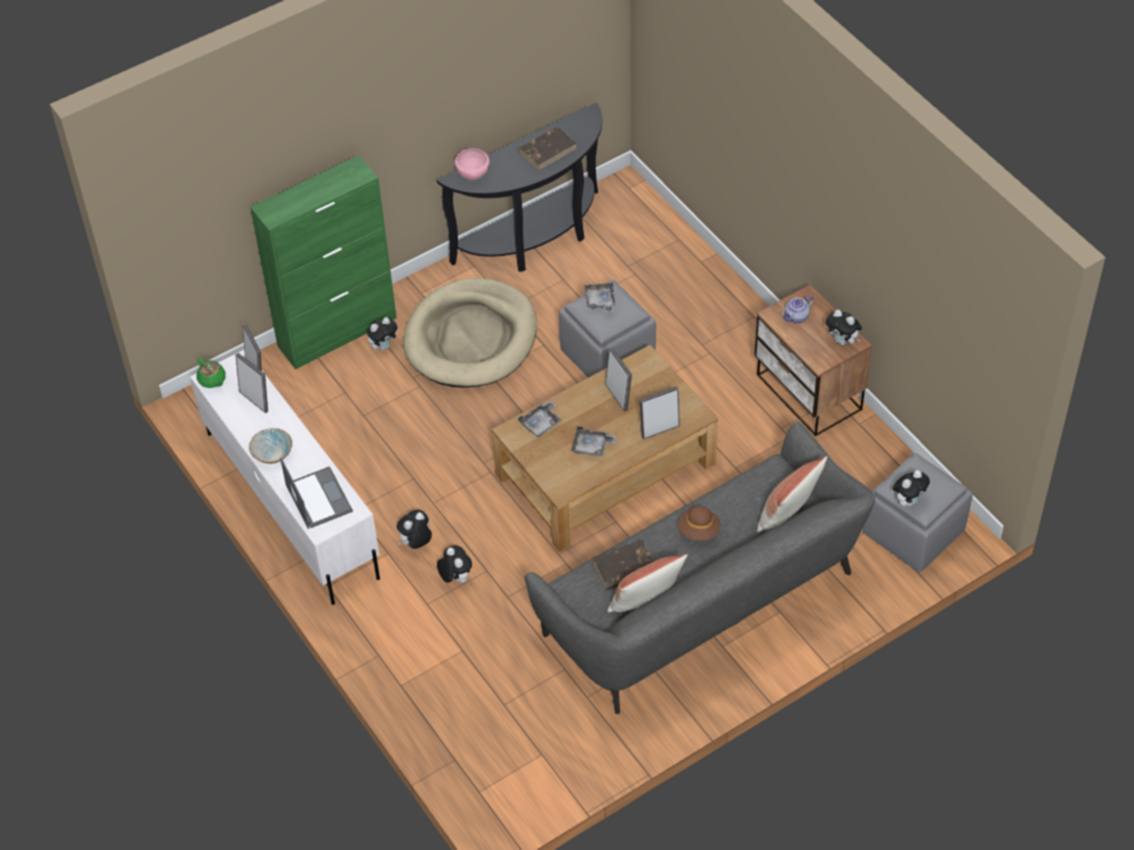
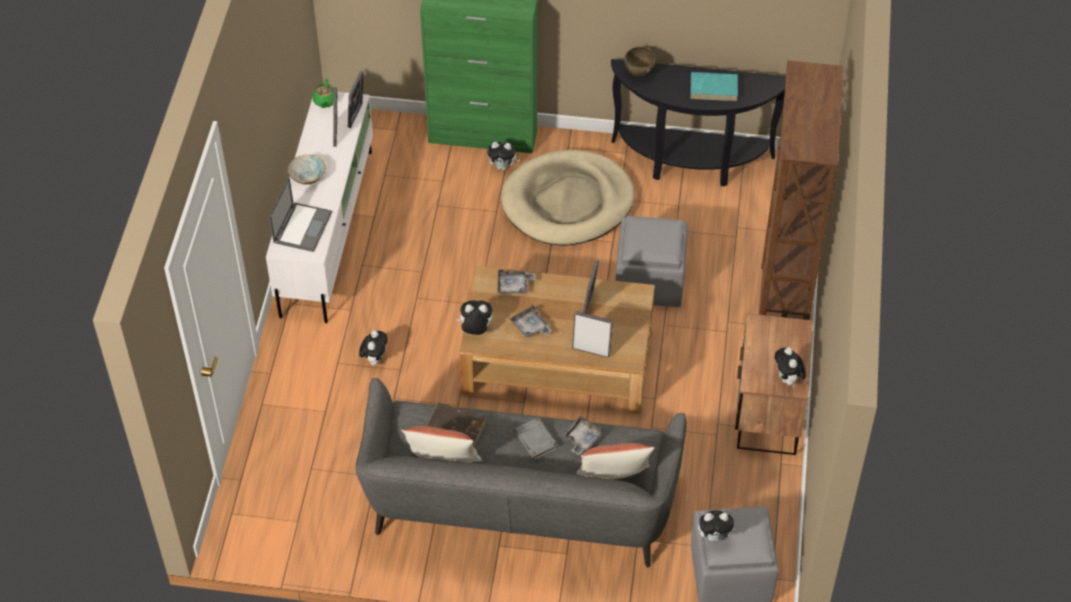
camera: 40 degrees right, 0 degrees up
(416, 543) = (375, 317): plush toy -> plush toy (475, 330)
(472, 176) = (639, 72): pink bowl -> brown bowl
(547, 150) = (714, 88): brown book -> turquoise book
(600, 301) = (653, 229): grey tray -> grey tray (581, 439)
(699, 530) = (536, 441): brown hat -> grey book
(733, 310) = (779, 312): none -> brown bookcase
(796, 317) = (773, 337): teapot -> none

